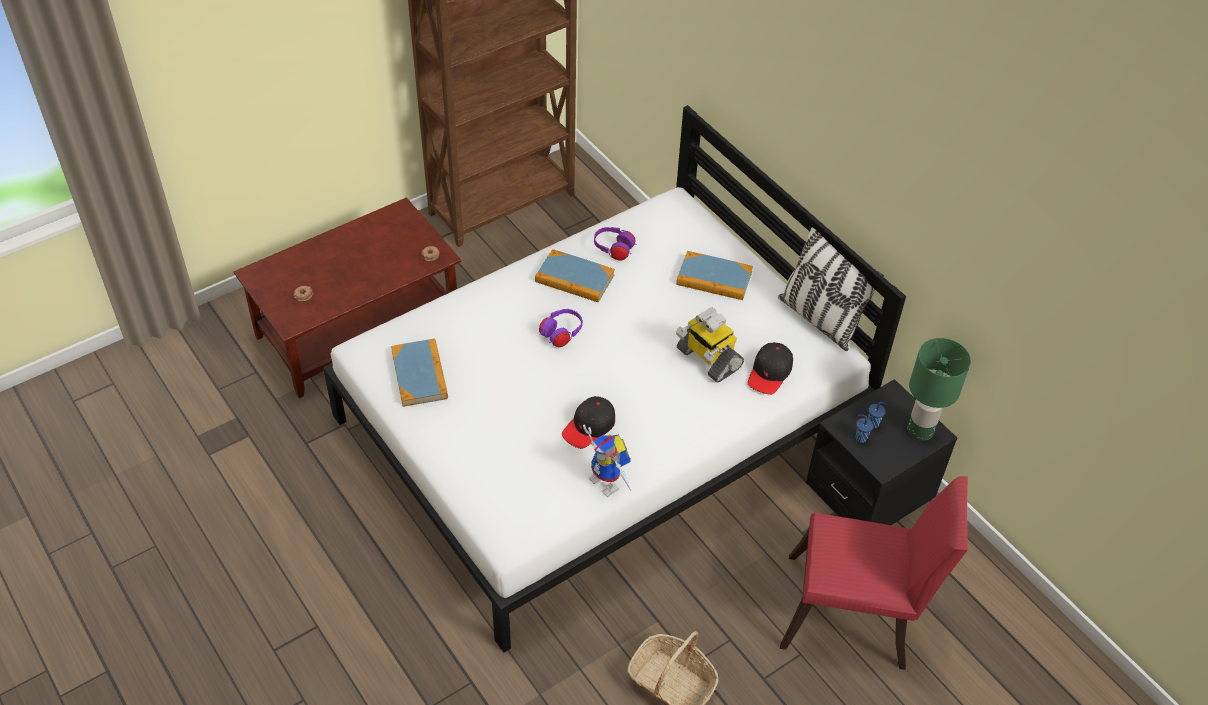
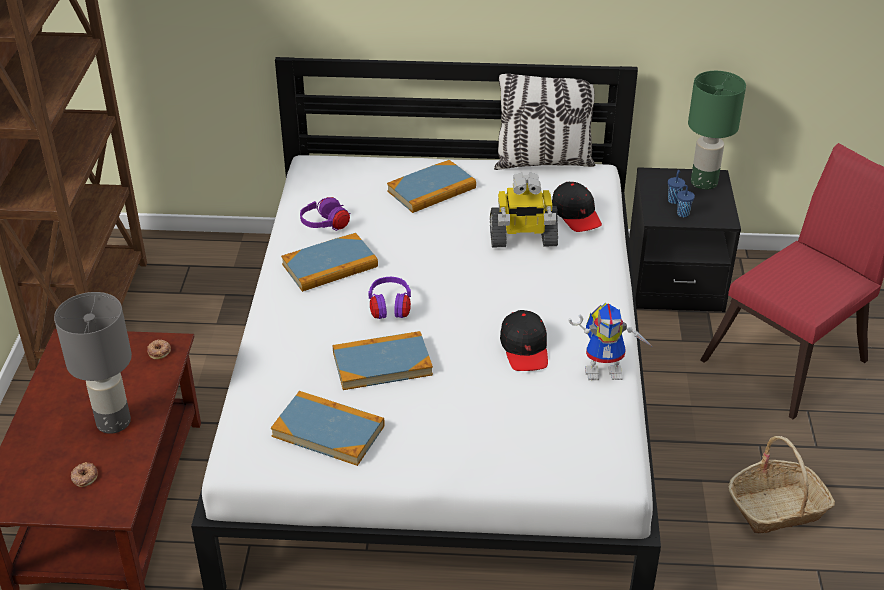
camera: 50 degrees left, 10 degrees down
(354, 276) = (113, 421): none -> grey table lamp
(504, 363) = (382, 364): none -> book

